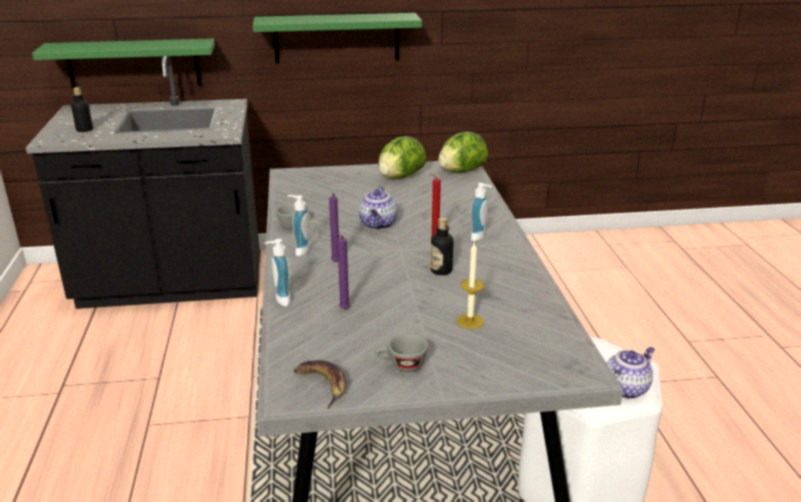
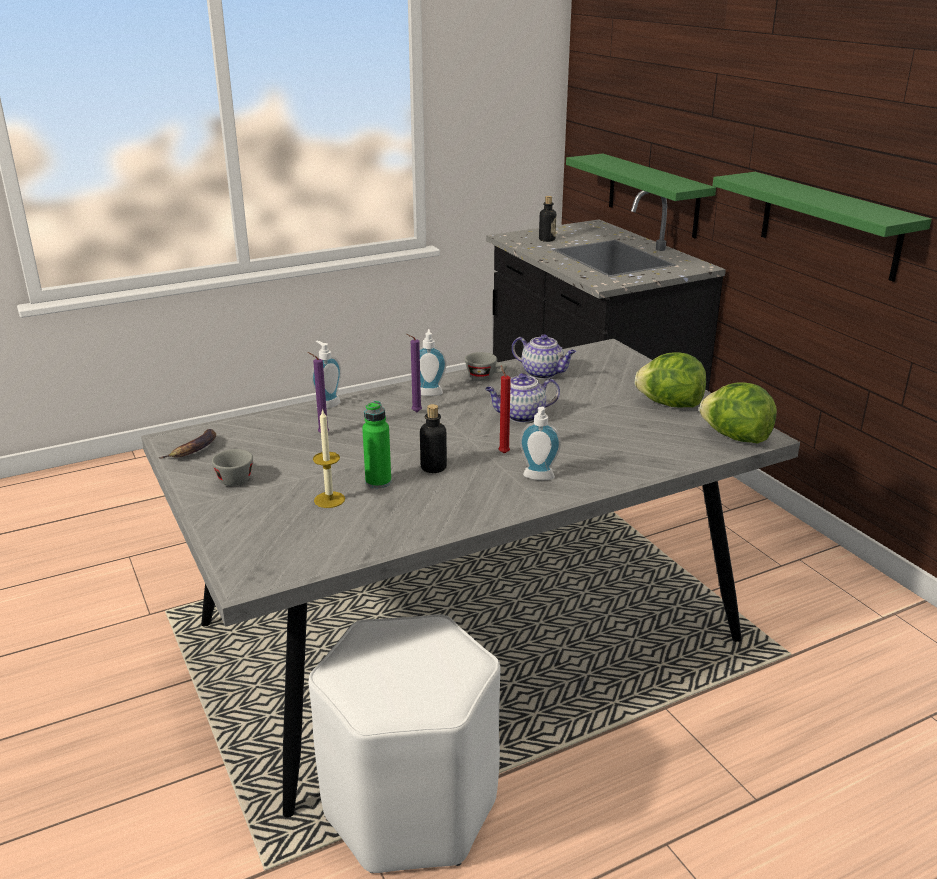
camera: 70 degrees right, 0 degrees up
(451, 296) = (378, 482): none -> green bottle
(625, 388) = (382, 694): teapot -> teapot (543, 373)

